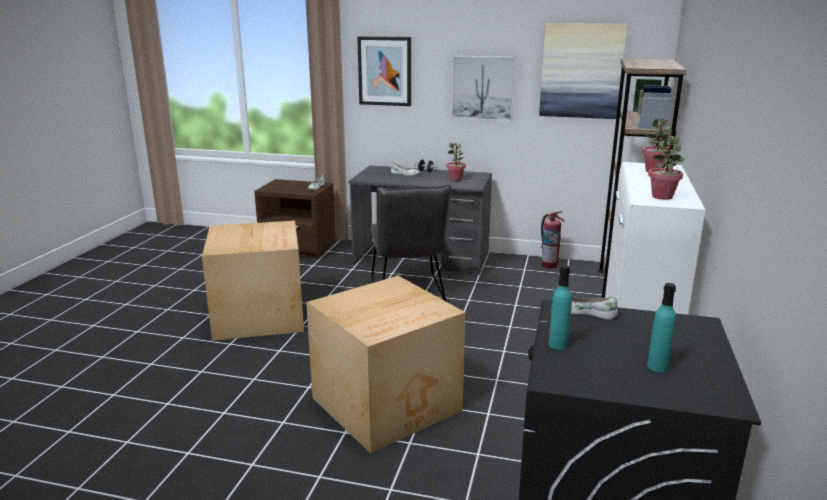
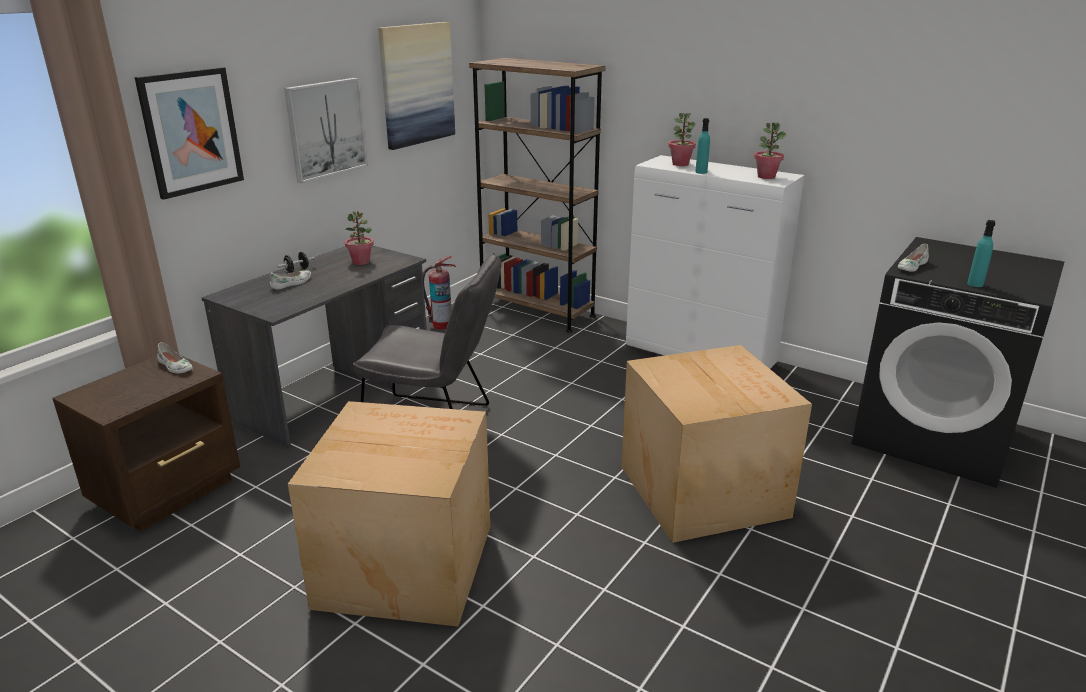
camera: 70 degrees left, 5 degrees up
(657, 367) = (1002, 266): turquoise bottle -> turquoise bottle (701, 172)

